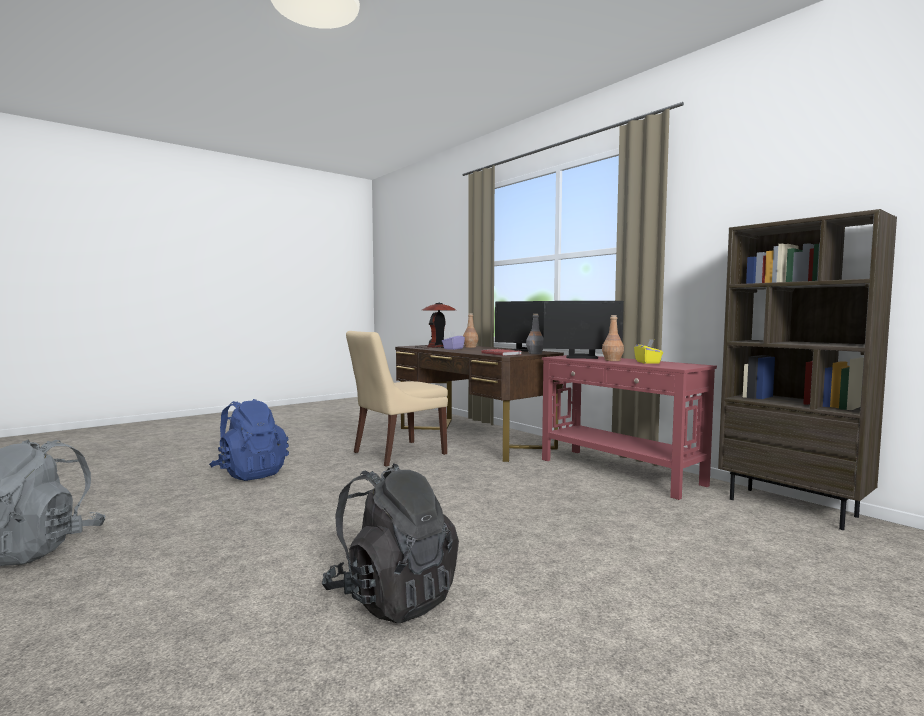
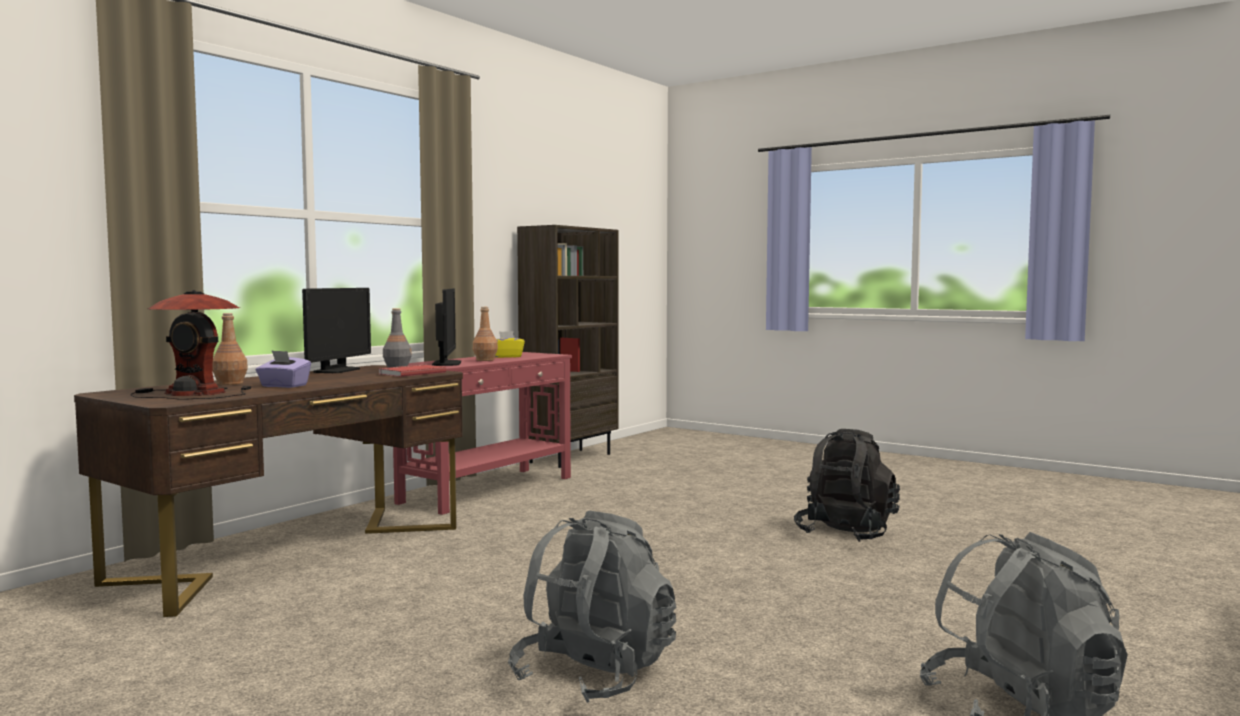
camera: 105 degrees left, 0 degrees up
(250, 474) = (594, 675): blue backpack -> grey backpack
(396, 454) = (419, 588): beige chair -> none

